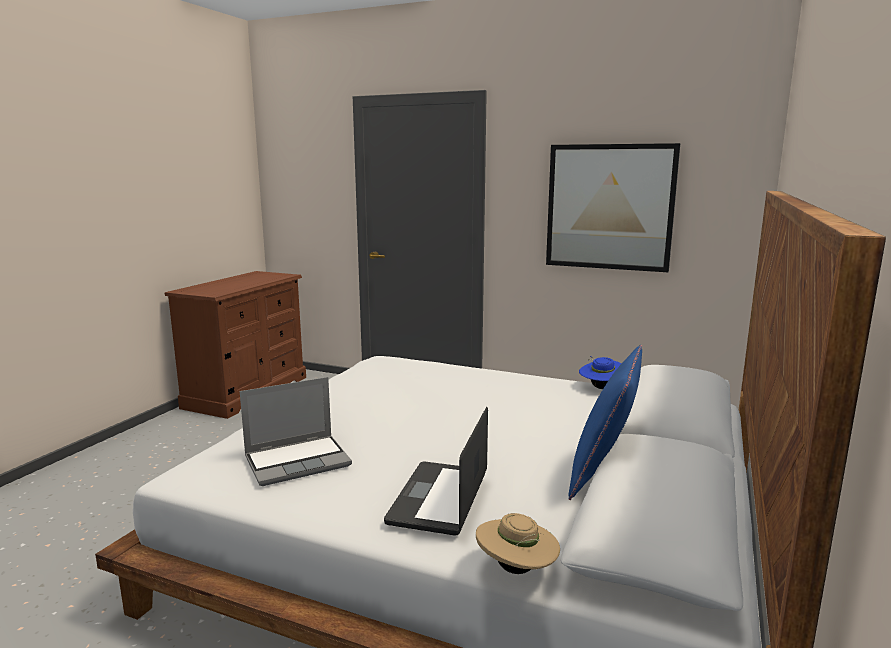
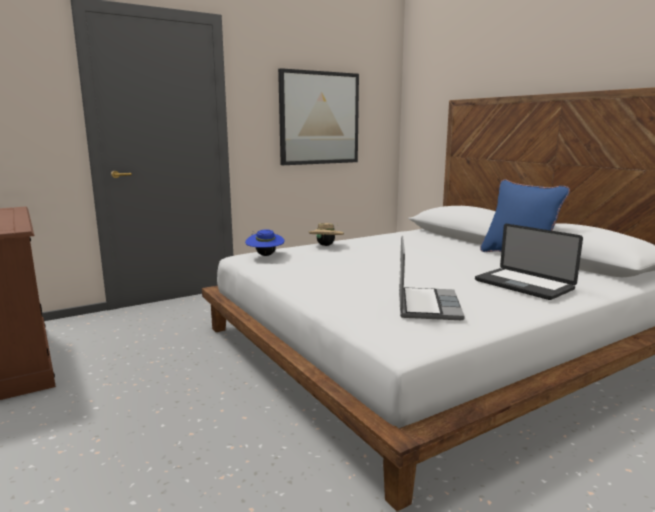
camera: 55 degrees left, 0 degrees up
(516, 570) = (612, 288): beige hat -> beige hat (326, 245)
(601, 388) = (401, 233): blue hat -> blue hat (265, 255)

